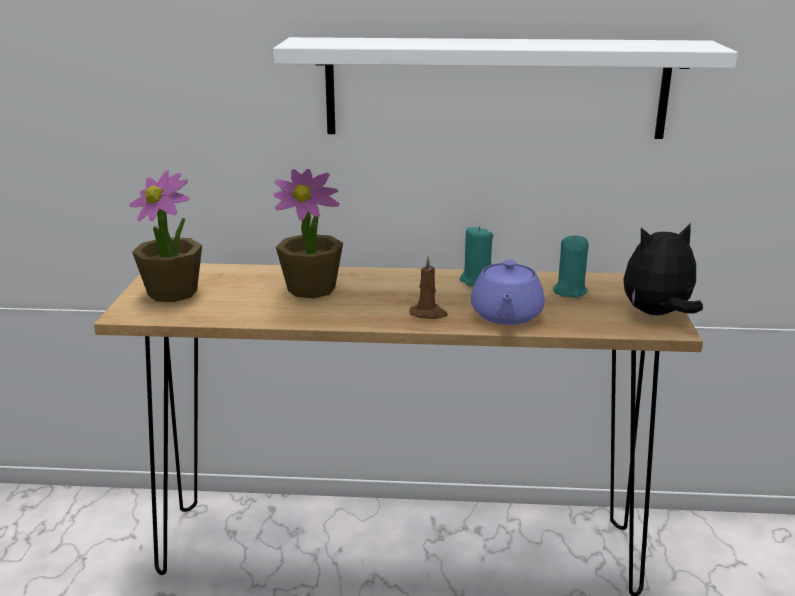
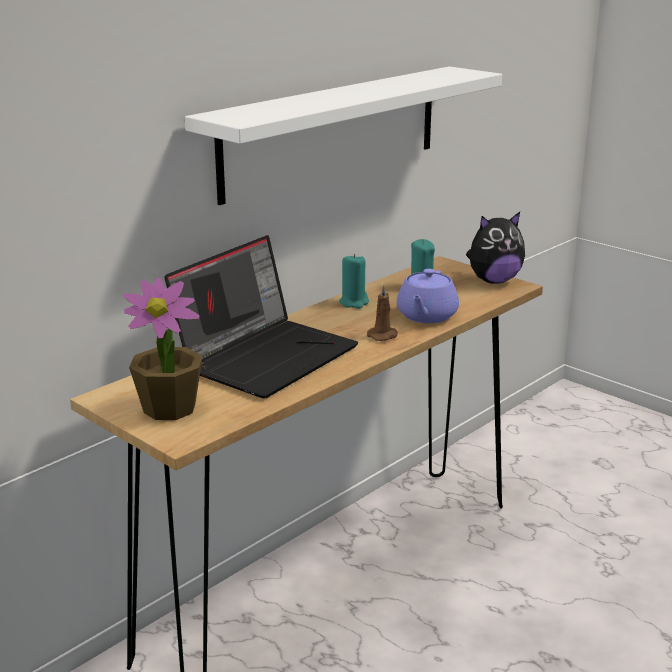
camera: 50 degrees left, 0 degrees up
(312, 289) = (267, 356): potted plant -> laptop
(506, 315) = (426, 316): purple teapot -> purple teapot turned 60 degrees clockwise
(657, 314) = (493, 280): plush toy -> plush toy turned 135 degrees counterclockwise

